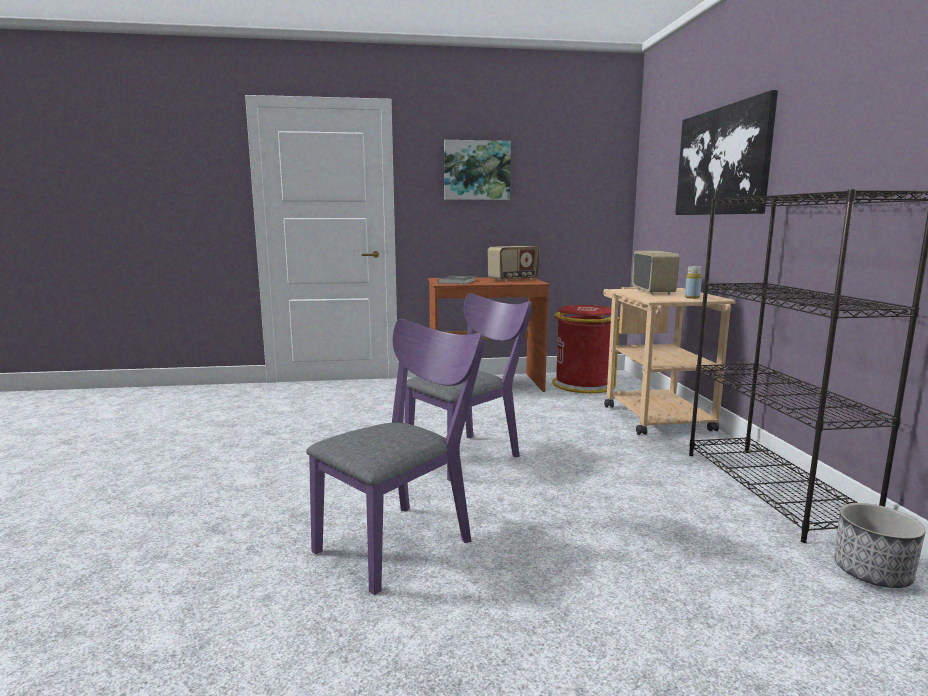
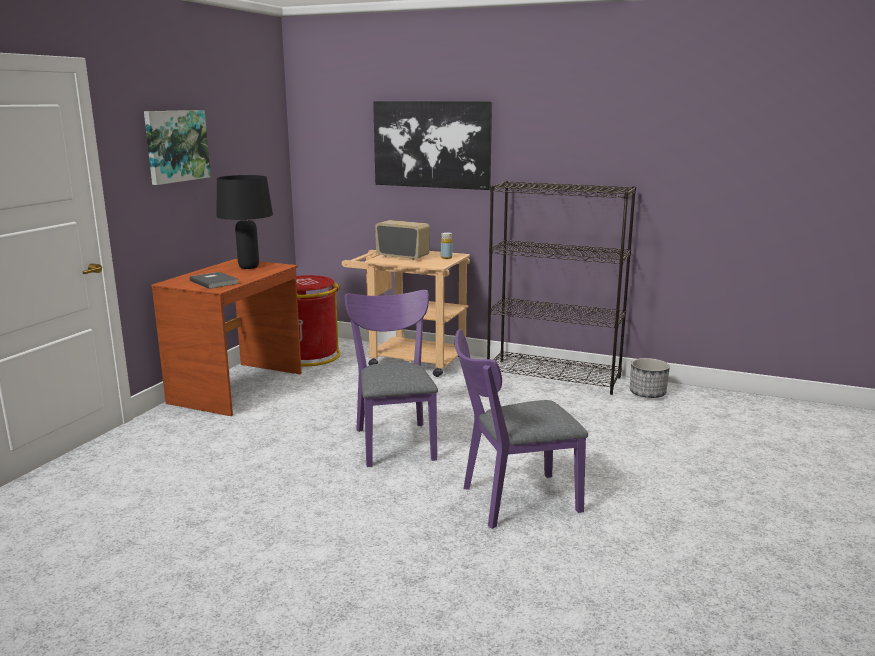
camera: 60 degrees left, 5 degrees up
(402, 540) = (512, 500): purple chair -> purple chair turned 90 degrees counterclockwise
(513, 280) = (248, 267): radio -> black table lamp

